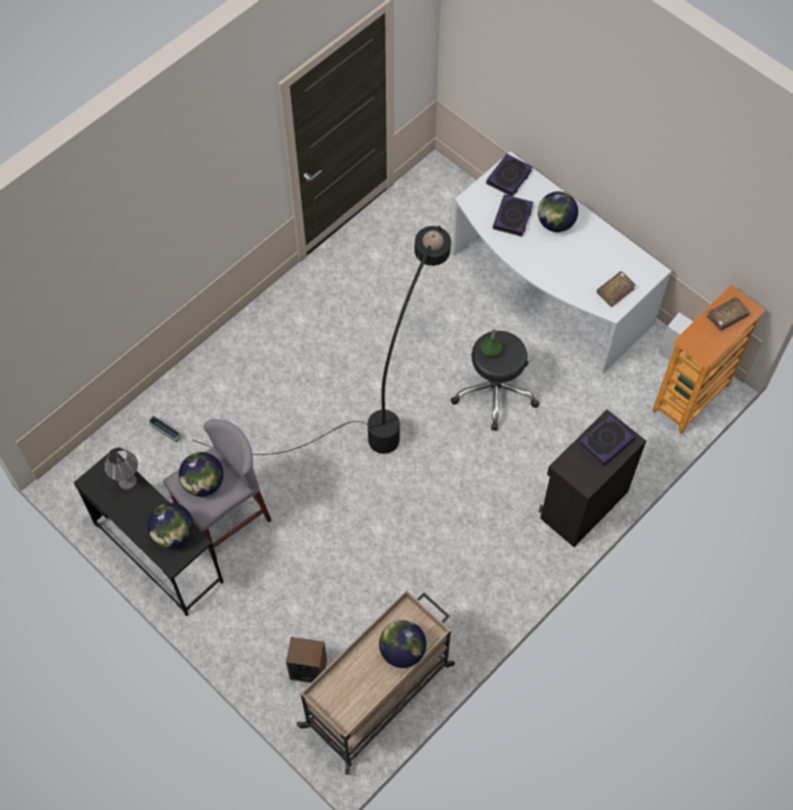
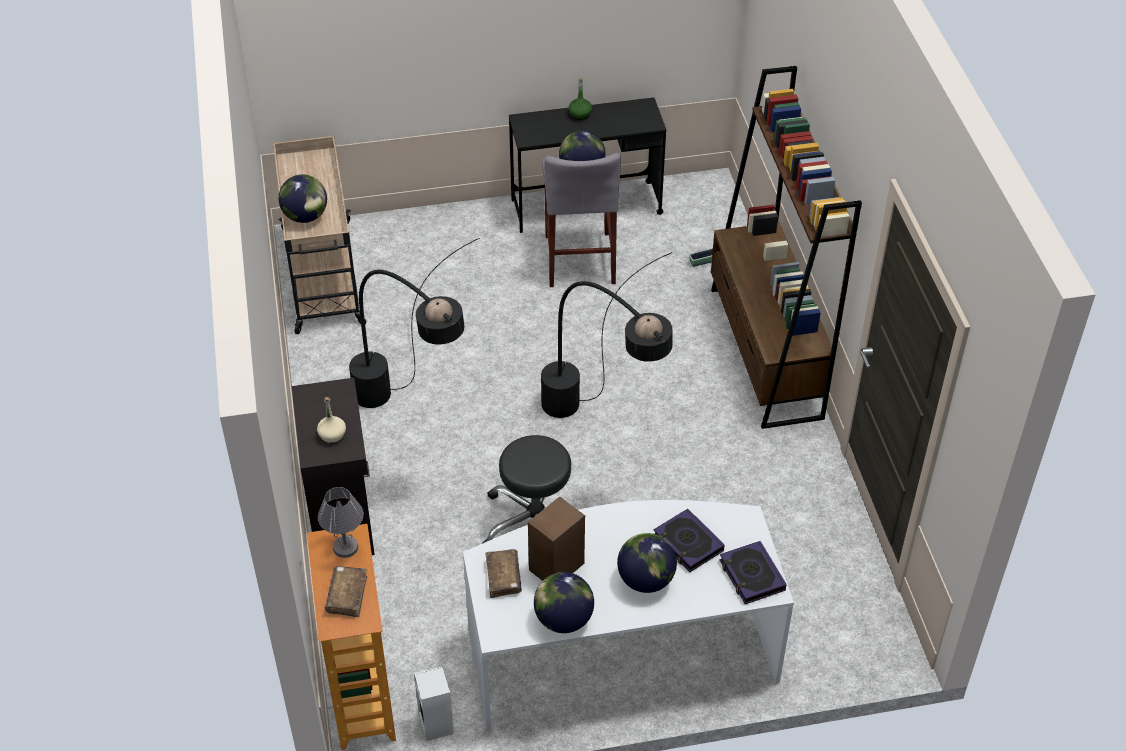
camera: 125 degrees right, 15 degrees down
(128, 482) = (624, 125): grey table lamp -> grey table lamp (345, 547)
(173, 534) = (547, 130): globe -> globe (563, 619)
(241, 345) = (765, 353): none -> brown bookcase
(308, 669) = (390, 247): speaker -> speaker (557, 566)
(460, 525) = (415, 411): none -> black floor lamp
(491, 351) = (543, 453): green bottle -> green bottle (580, 114)
(606, 442) = (332, 435): book -> beige bottle

